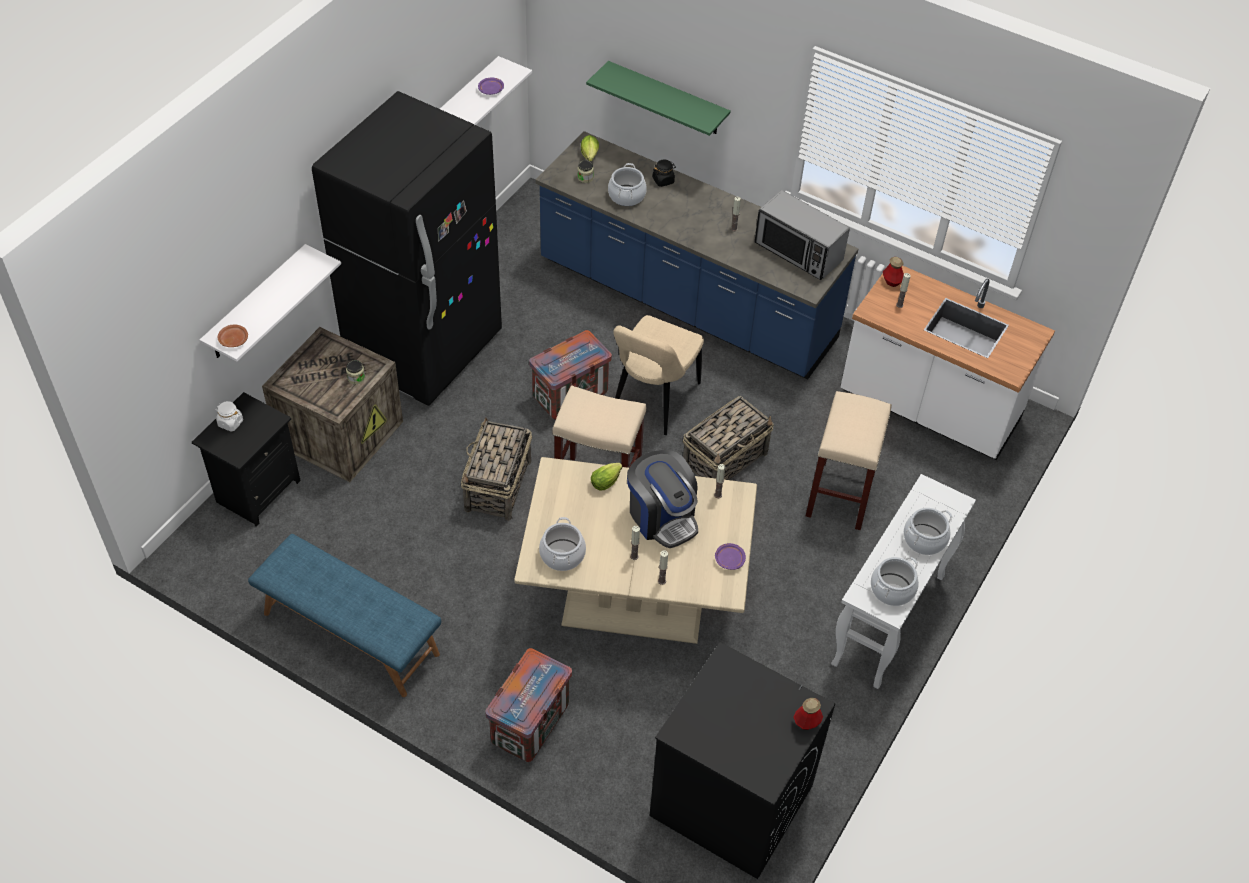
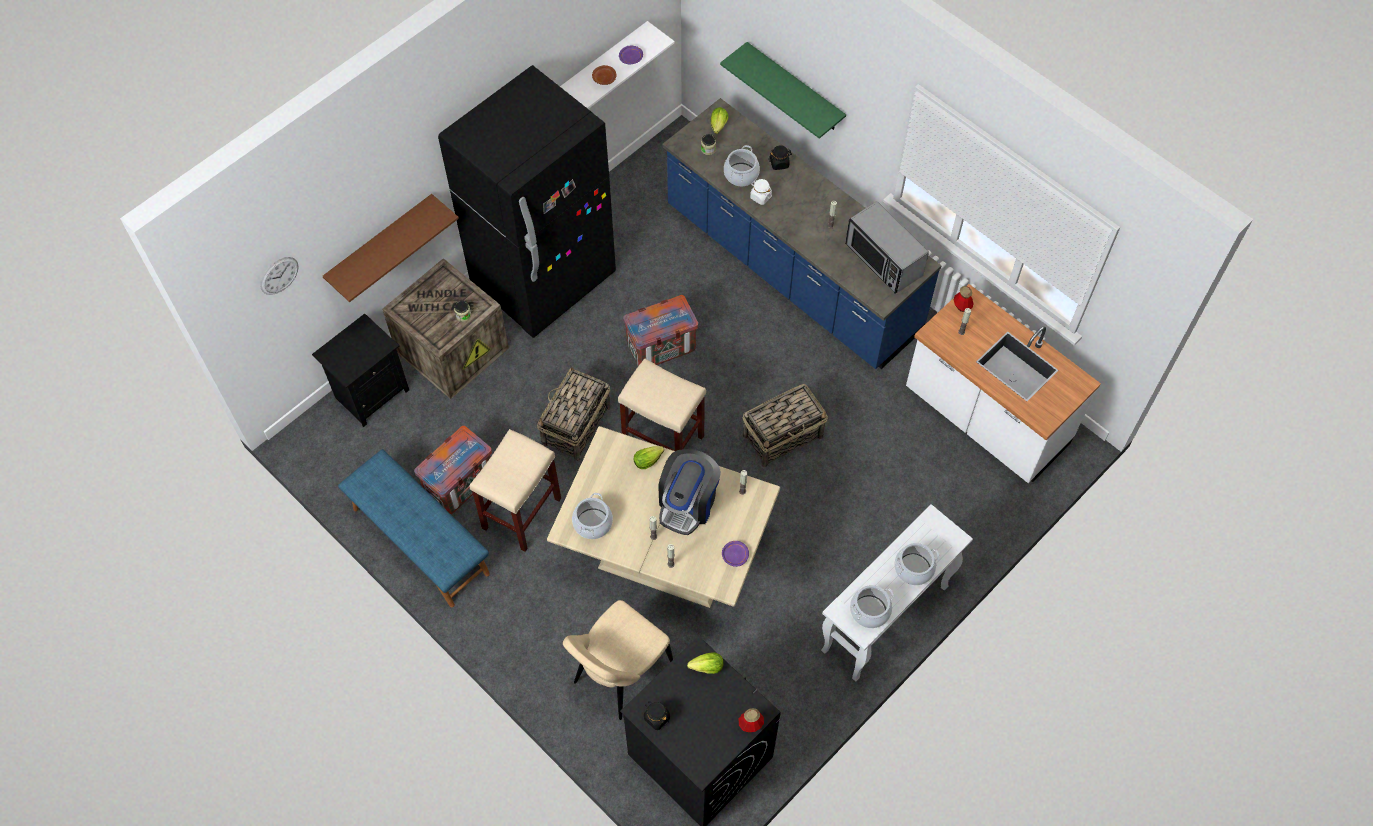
camera: 15 degrees right, 10 degrees up
(155, 334) = (279, 275): none -> wall clock
(230, 423) = (347, 341): white jar -> white jar (760, 197)
(233, 340) = (350, 281): brown plate -> brown plate (604, 78)
(256, 304) = (380, 244): white shelf -> brown shelf
(530, 723) = (550, 652): crate -> crate (460, 484)
(653, 401) = (733, 367): beige chair -> beige chair (619, 675)
(662, 516) = (688, 503): coffee machine -> coffee machine turned 45 degrees clockwise
(699, 736) = (656, 718): none -> black jar
(737, 673) = (705, 667): none -> lettuce
(839, 494) = (877, 489): beige stool -> beige stool (522, 512)

